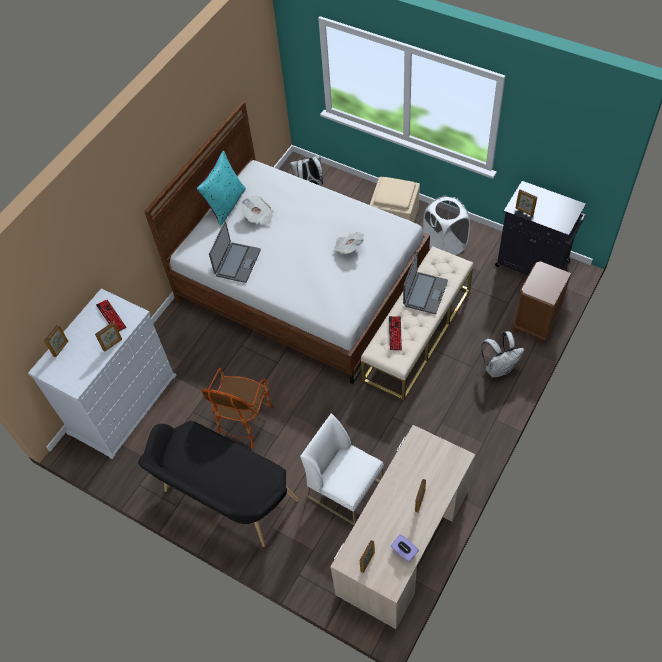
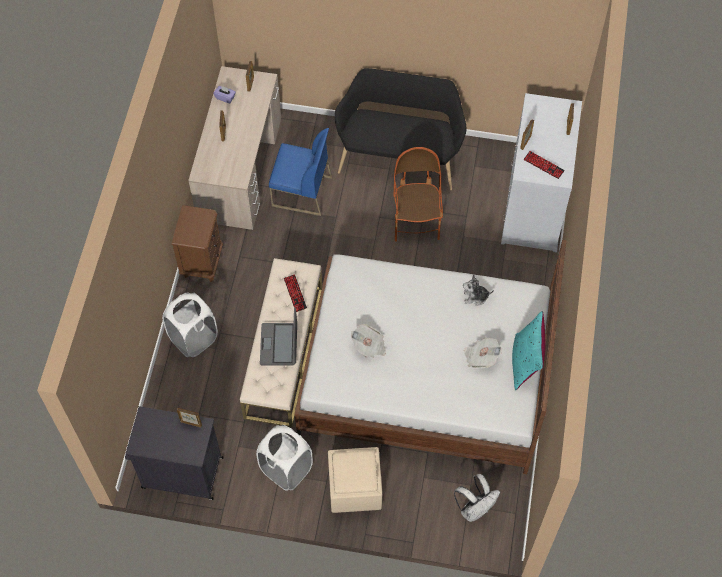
camera: 155 degrees right, 5 degrees up
(237, 263) = (475, 297): laptop -> plush toy
(346, 490) = (301, 192): white chair -> blue chair
(499, 368) = (193, 338): white backpack -> white laundry basket
(535, 323) = (166, 399): brown nightstand -> brown nightstand (202, 262)

